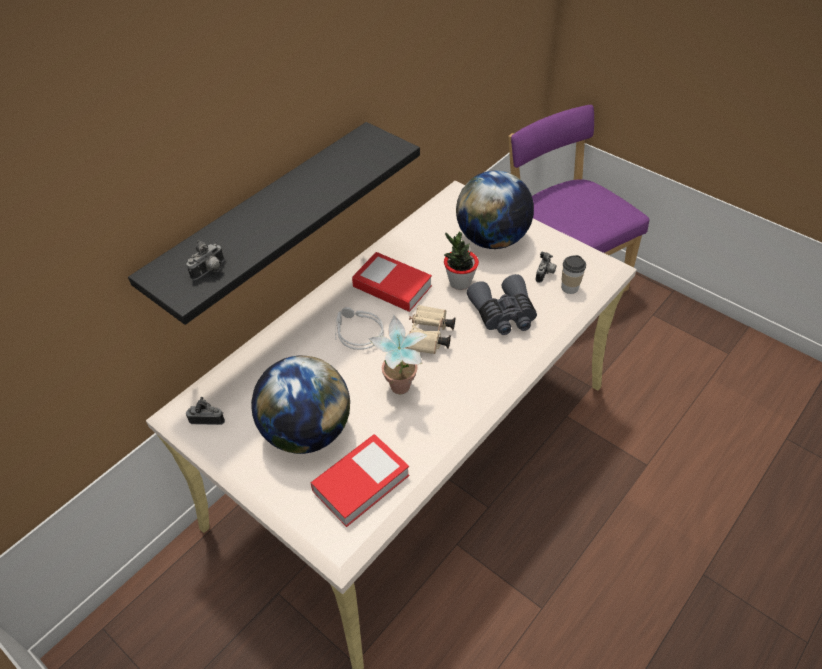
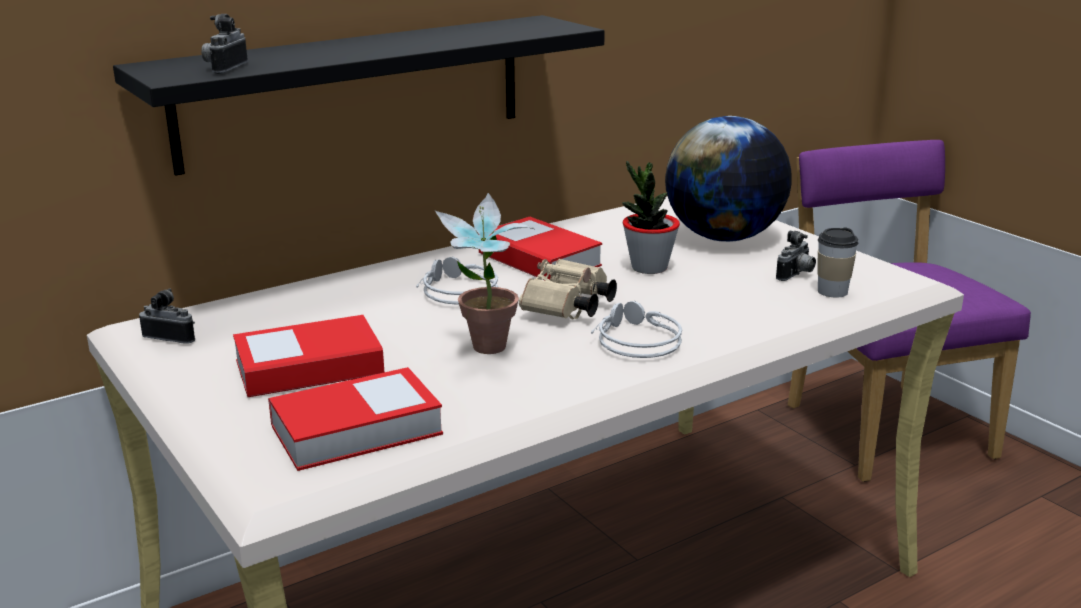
camera: 15 degrees right, 25 degrees down
(210, 271) = (224, 68): camera -> camera turned 135 degrees clockwise
(306, 431) = (309, 368): globe -> book
(478, 362) = (634, 341): none -> grey headphones
(503, 314) = (704, 302): grey binoculars -> none

